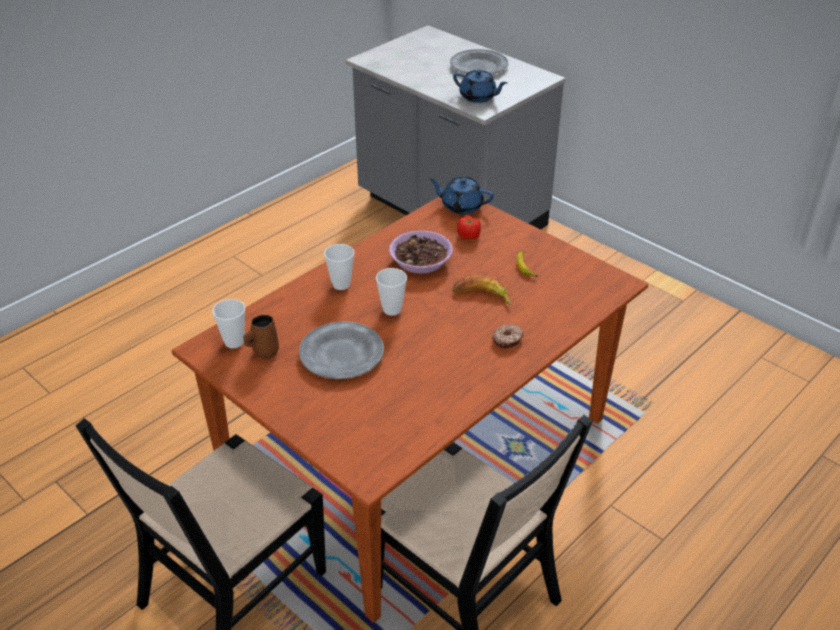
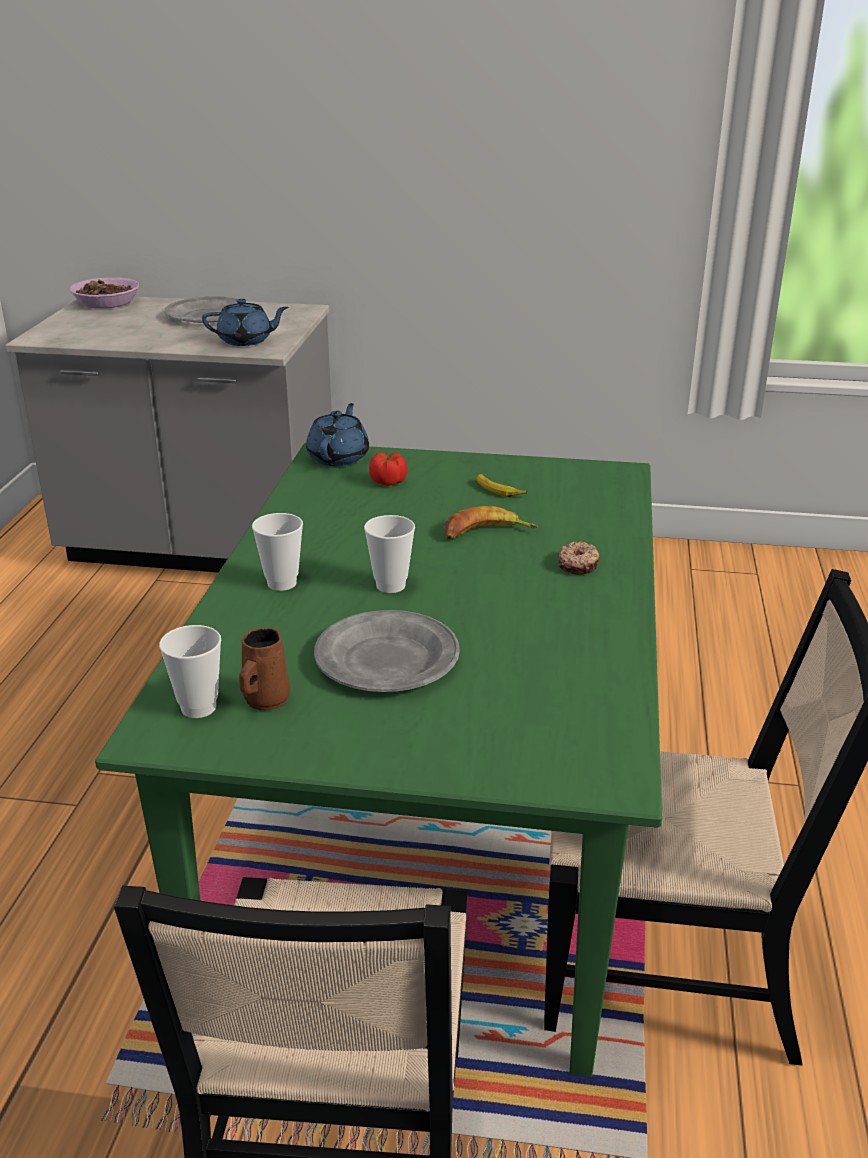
camera: 35 degrees left, 10 degrees down
(419, 453) = (432, 827): brown dining table -> green dining table
(420, 261) = (359, 524): bowl -> bowl (106, 303)
(461, 206) = (339, 457): blue teapot -> blue teapot turned 120 degrees clockwise

